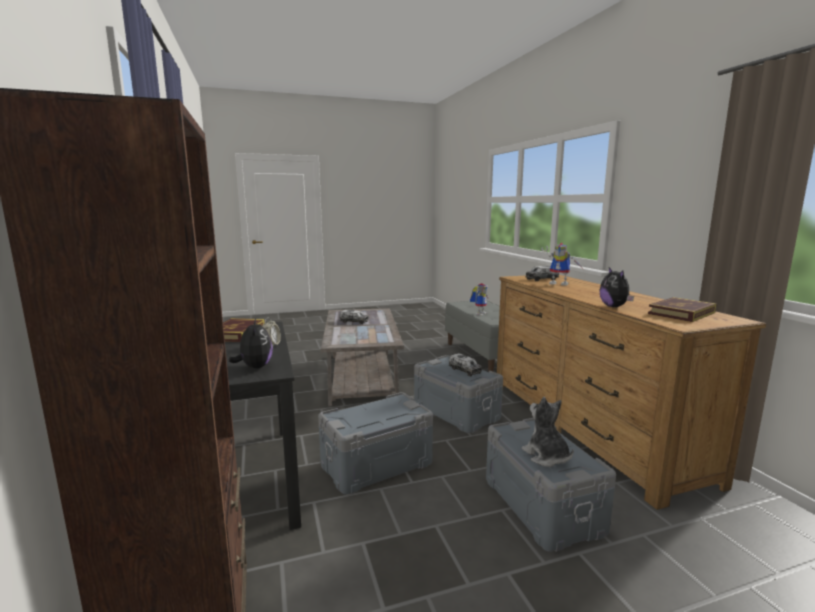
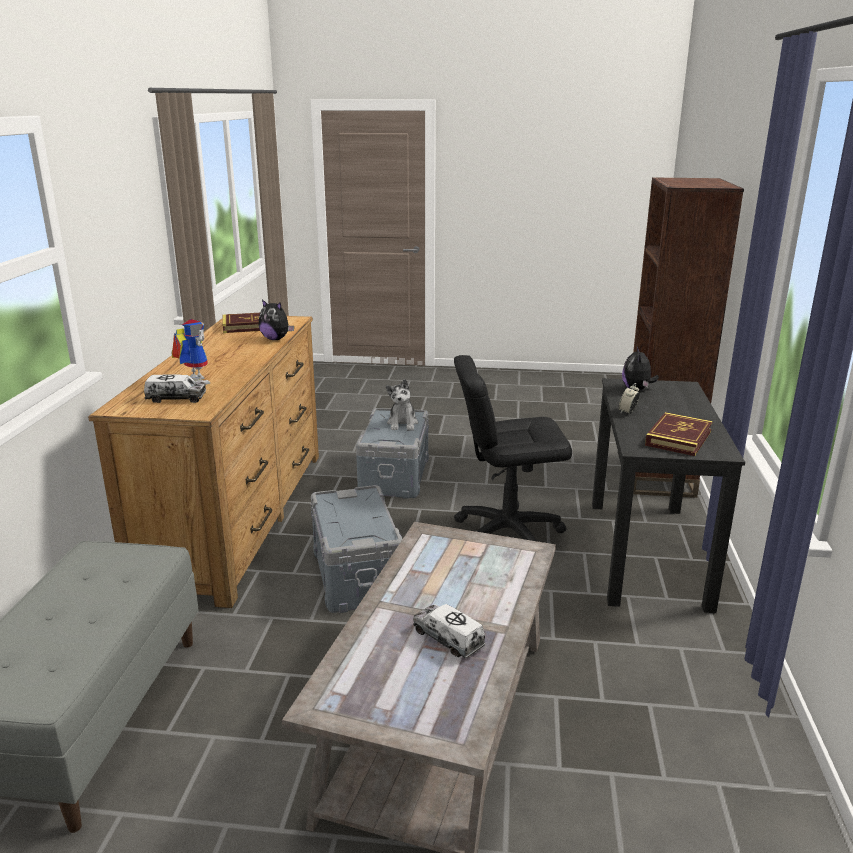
camera: 155 degrees left, 10 degrees up
(377, 465) = (507, 534): grey storage box -> black office chair
(464, 370) = (343, 515): toy truck -> none
(479, 313) = (115, 603): toy robot -> none
(614, 307) = (276, 339): plush toy -> plush toy turned 105 degrees clockwise

